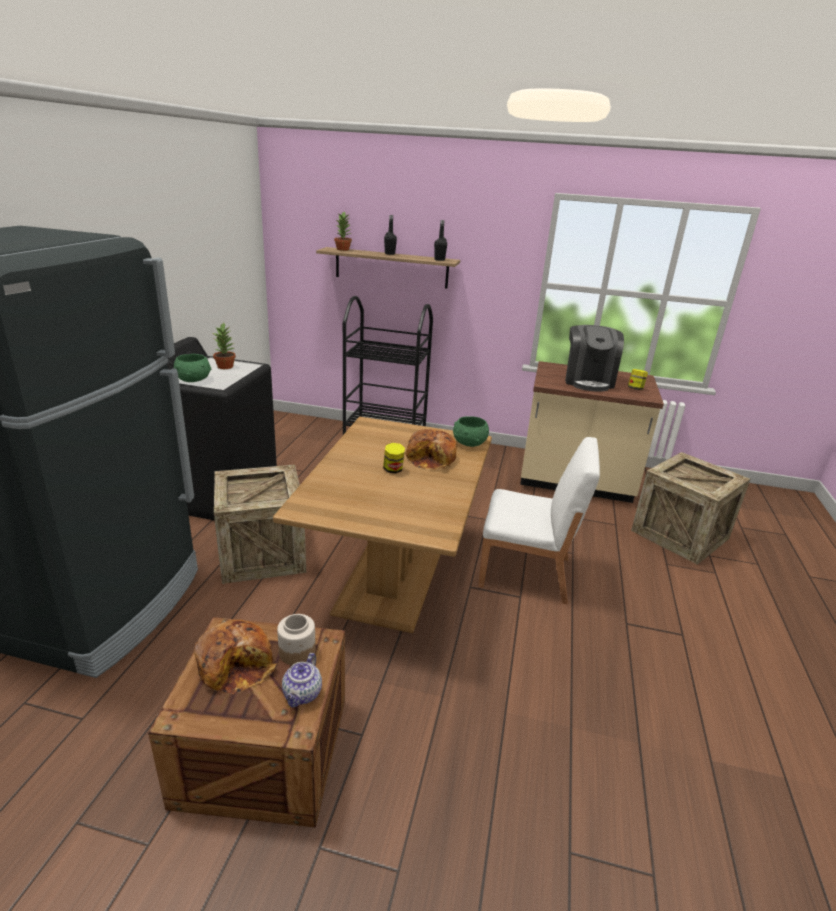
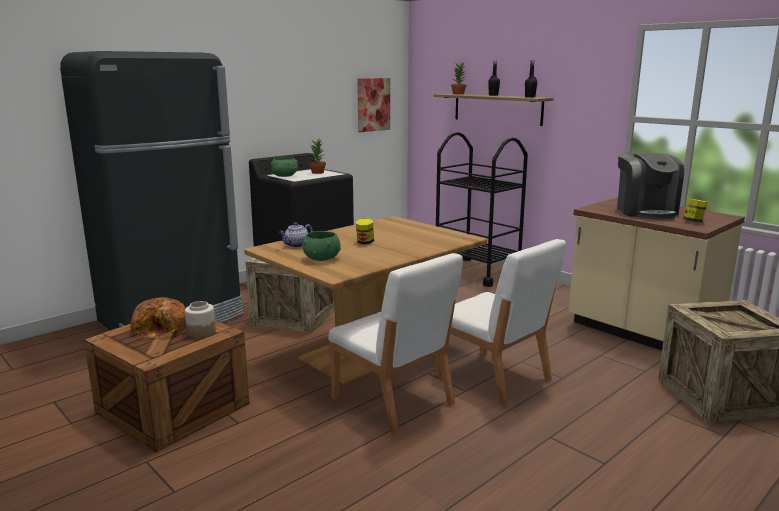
camera: 35 degrees right, 10 degrees down
(237, 262) = (373, 104): none -> picture
(302, 695) = (175, 349): teapot -> teapot (296, 245)
(432, 458) = (407, 242): bread -> none
(469, 443) = (457, 239): green bowl -> green bowl (321, 258)
(478, 636) = (393, 402): none -> white chair
(588, 381) = (645, 212): coffee machine -> coffee machine turned 45 degrees counterclockwise

